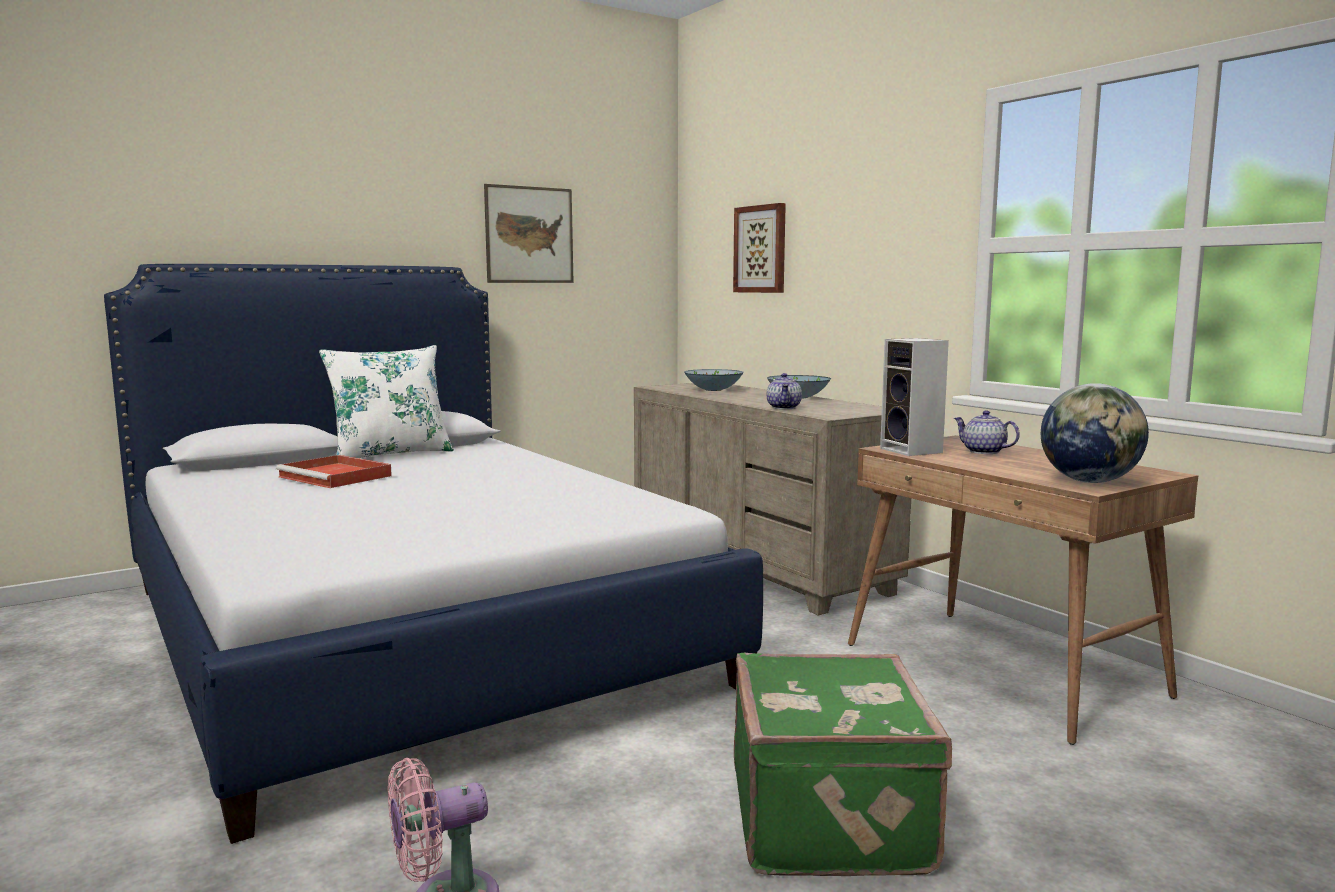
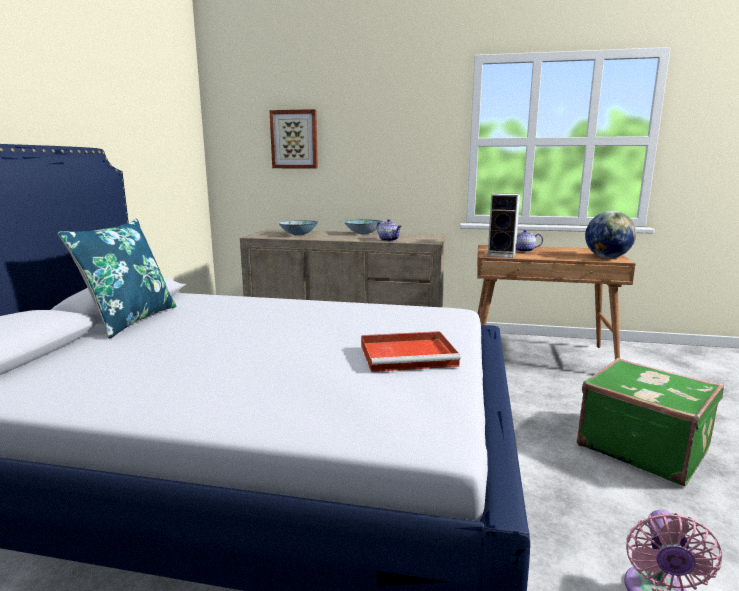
camera: 45 degrees left, 5 degrees up
(337, 476) = (164, 349): red tray -> red tray (409, 355)
(390, 454) = (130, 320): white pillow -> blue pillow
(529, 235) = (128, 121): picture -> none

